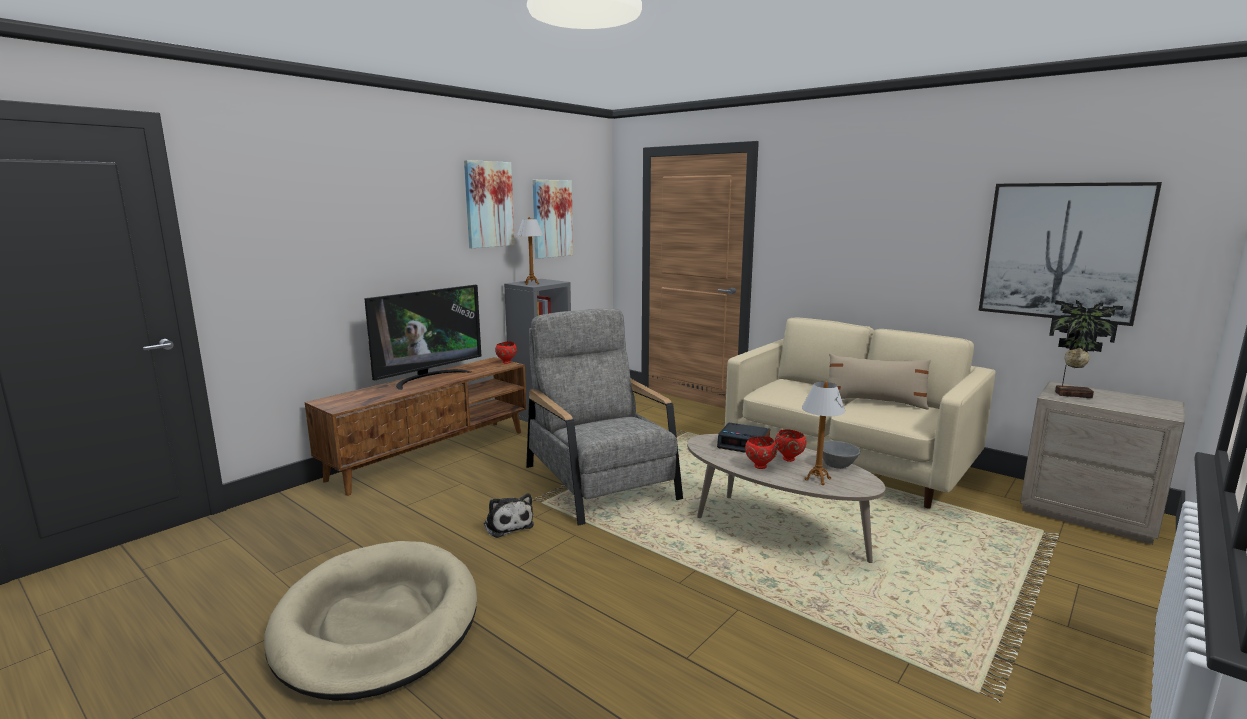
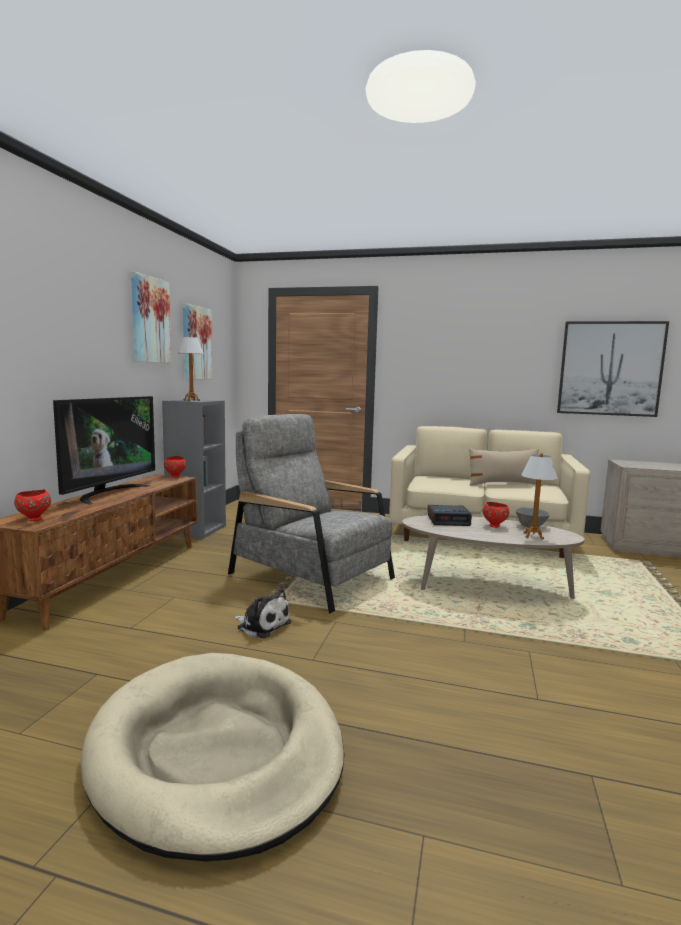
camera: 25 degrees left, 5 degrees down
(759, 467) = (483, 533): red bowl -> red bowl (33, 520)
(1071, 394) = (634, 464): potted plant -> none

